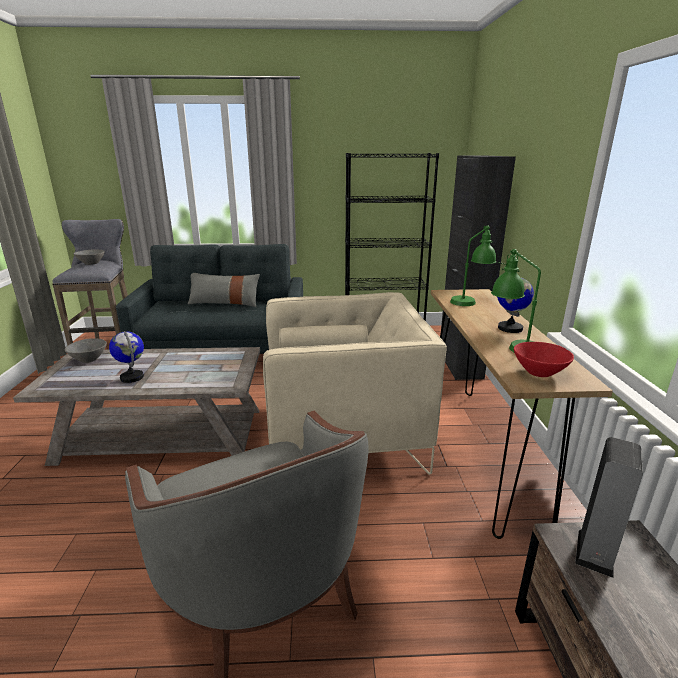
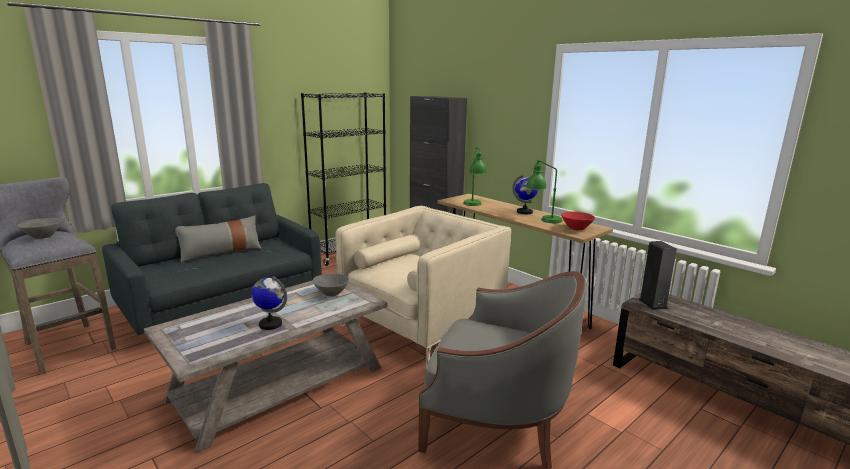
camera: 40 degrees left, 5 degrees down
(89, 359) = (189, 327): grey bowl -> grey bowl (331, 293)

